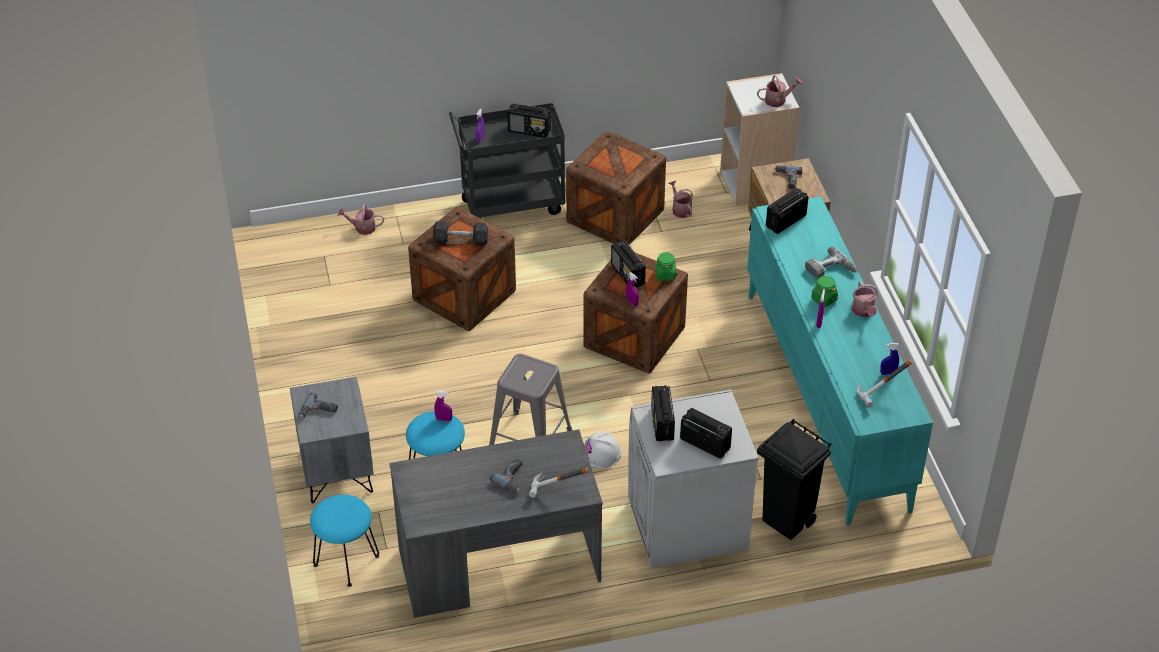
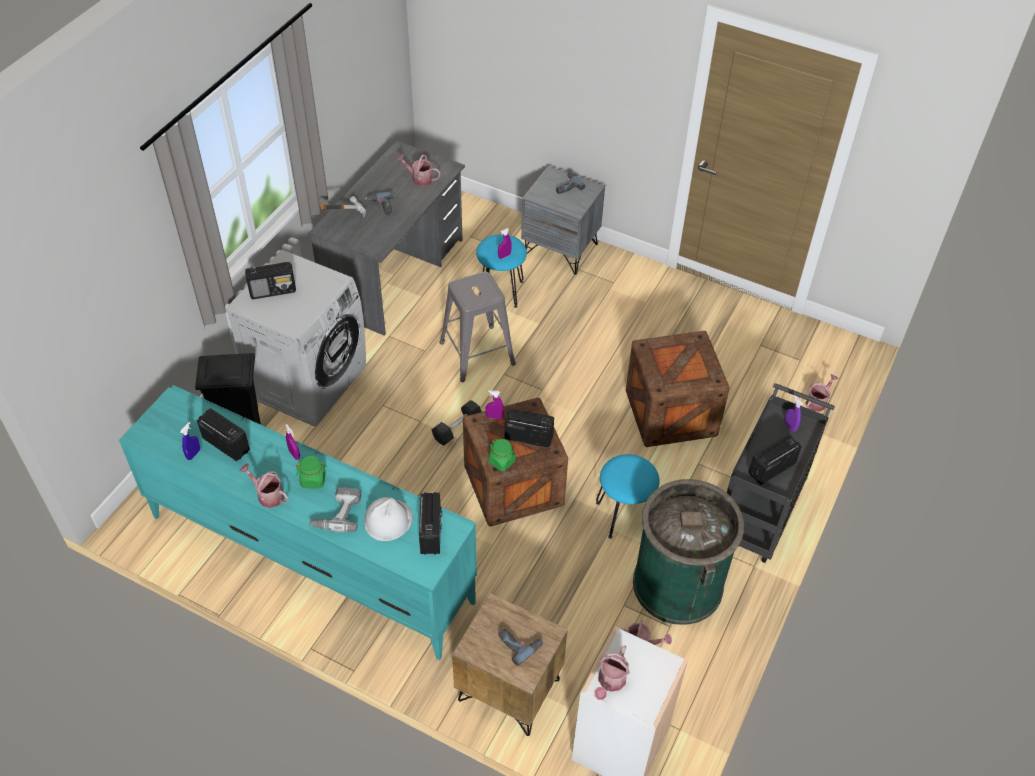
camera: 130 degrees right, 5 degrees up
(346, 560) = (481, 215): turquoise stool -> turquoise stool (624, 515)
(445, 479) = (419, 179): none -> watering can
(461, 240) = (679, 362): grey dumbbell -> grey dumbbell (457, 428)
(600, 453) = (423, 382): white hard hat -> white hard hat (388, 520)
(615, 216) = (677, 584): crate -> green trash can
(662, 424) = (317, 281): radio -> radio (226, 444)
(882, 397) = (179, 429): hammer -> none

